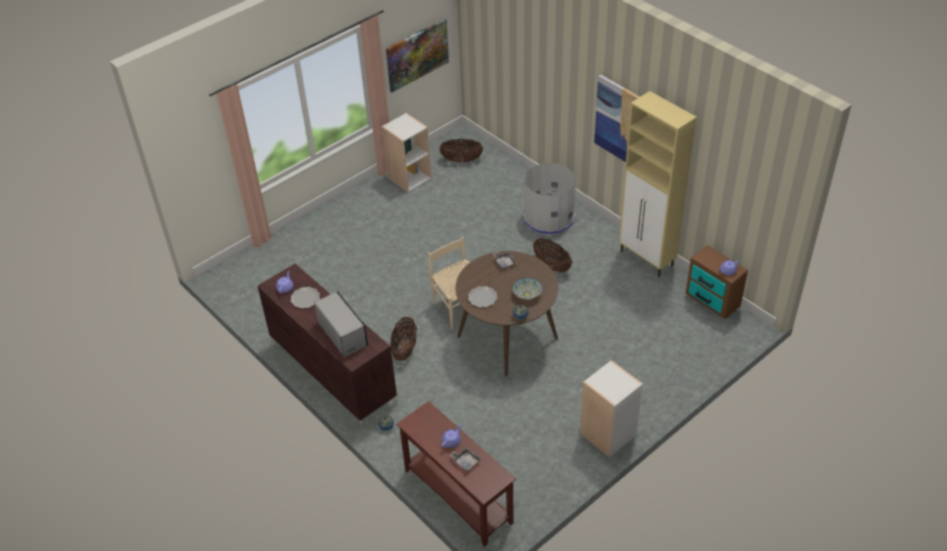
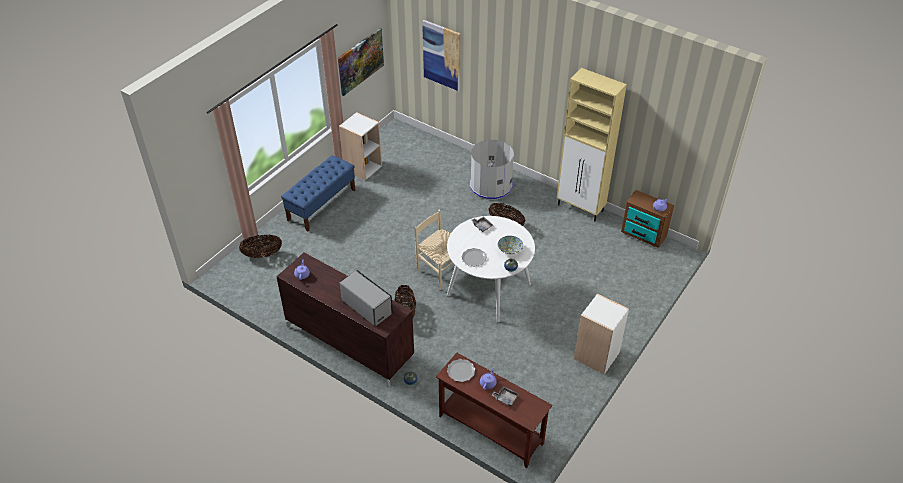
camera: 15 degrees left, 0 degrees up
(305, 299) = (323, 281): plate -> plate (460, 371)
(351, 214) = (322, 205): none -> blue bench
(461, 160) = (402, 147): basket -> basket (262, 254)
(507, 337) = (488, 289): brown dining table -> white dining table
(618, 120) = (550, 96): picture -> picture (442, 55)

